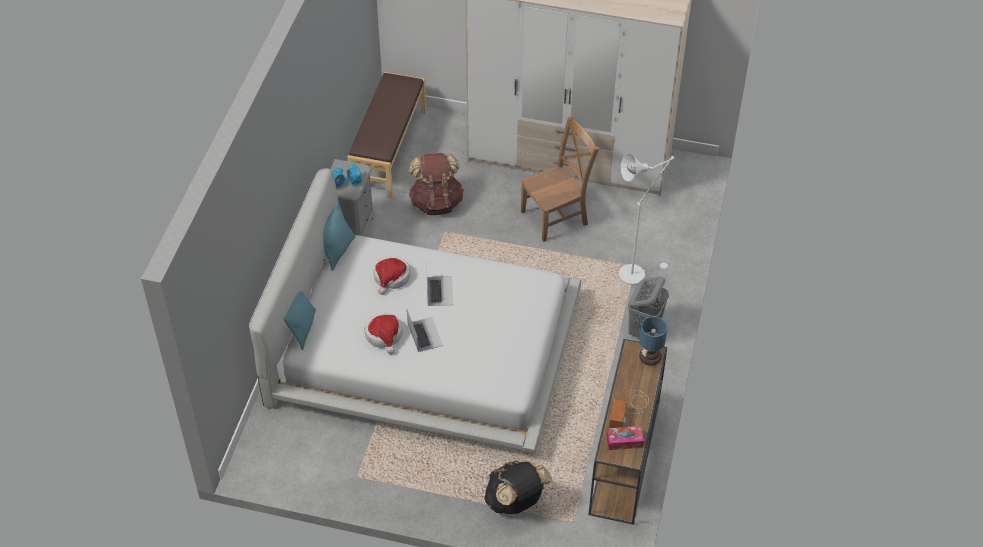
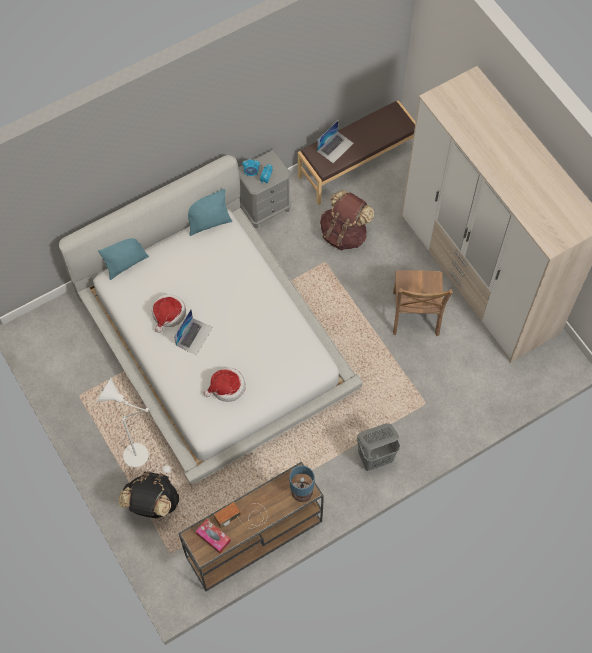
camera: 45 degrees right, 15 degrees up
(391, 277) = (220, 274): hat -> hat (226, 387)
(439, 291) = (239, 311): laptop -> laptop (335, 147)
(557, 217) = (415, 316): brown chair -> brown chair turned 75 degrees clockwise
(636, 273) = (421, 409): white floor lamp -> white floor lamp (141, 456)

